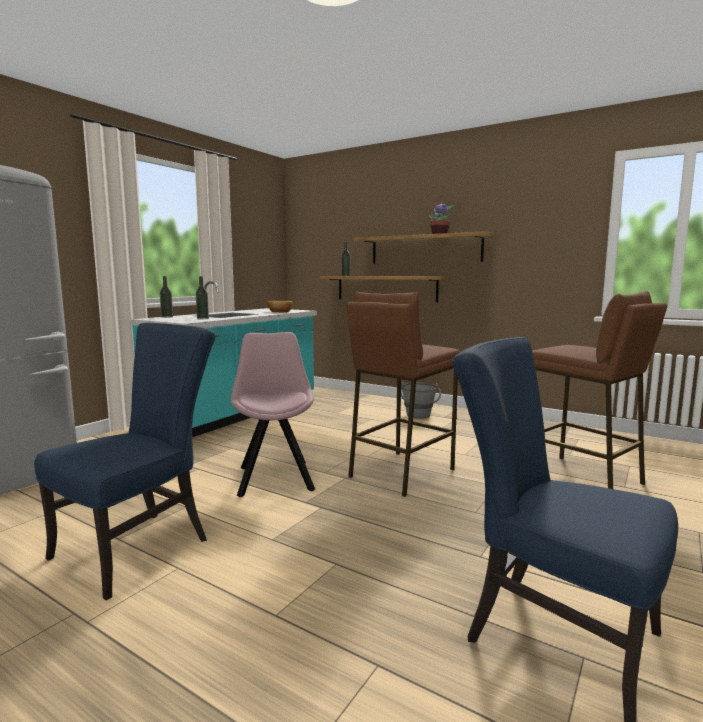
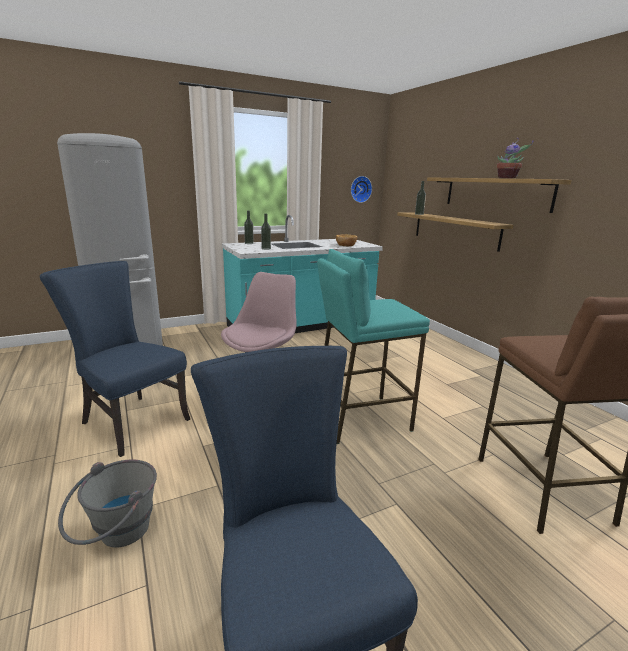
camera: 30 degrees right, 10 degrees up
(140, 546) = (130, 420): blue chair -> blue chair turned 120 degrees counterclockwise
(266, 255) = (360, 189): none -> wall clock
(400, 473) = (361, 419): brown stool -> turquoise stool
(419, 416) = (447, 363): grey bucket -> grey bucket (116, 535)

